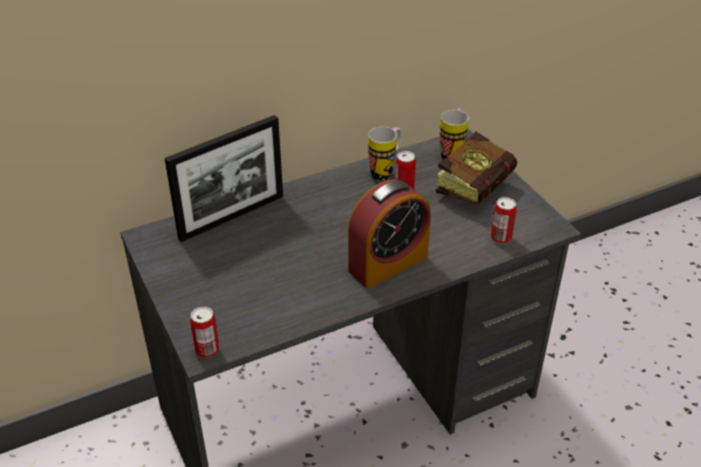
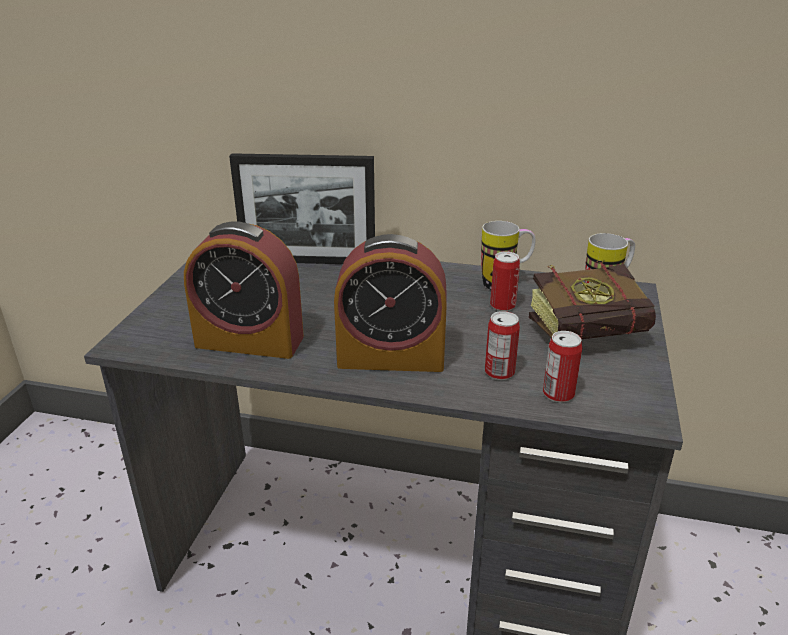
camera: 40 degrees right, 10 degrees down
(207, 349) = (130, 343): can -> can (499, 372)
(287, 301) = (249, 341): none -> alarm clock

